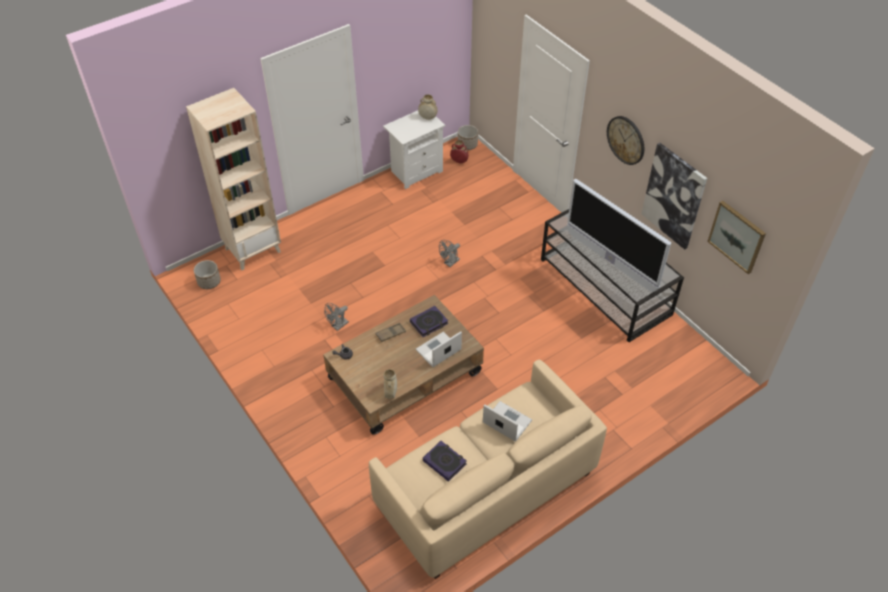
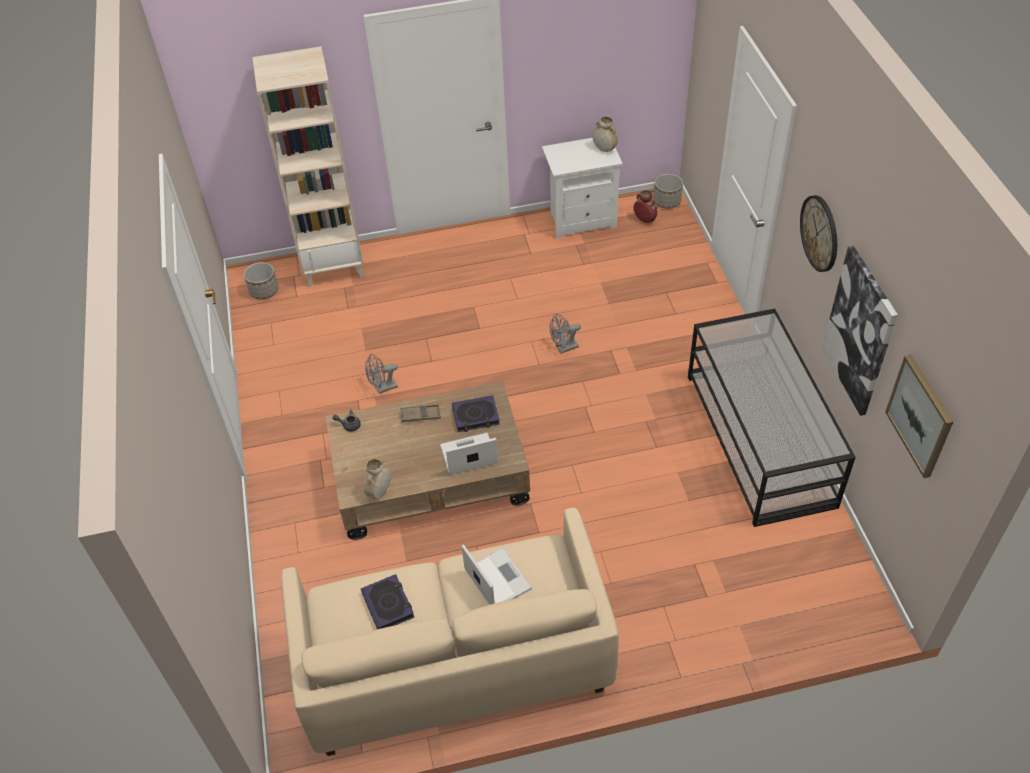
camera: 25 degrees right, 0 degrees up
(610, 261) = (757, 404): television -> none

